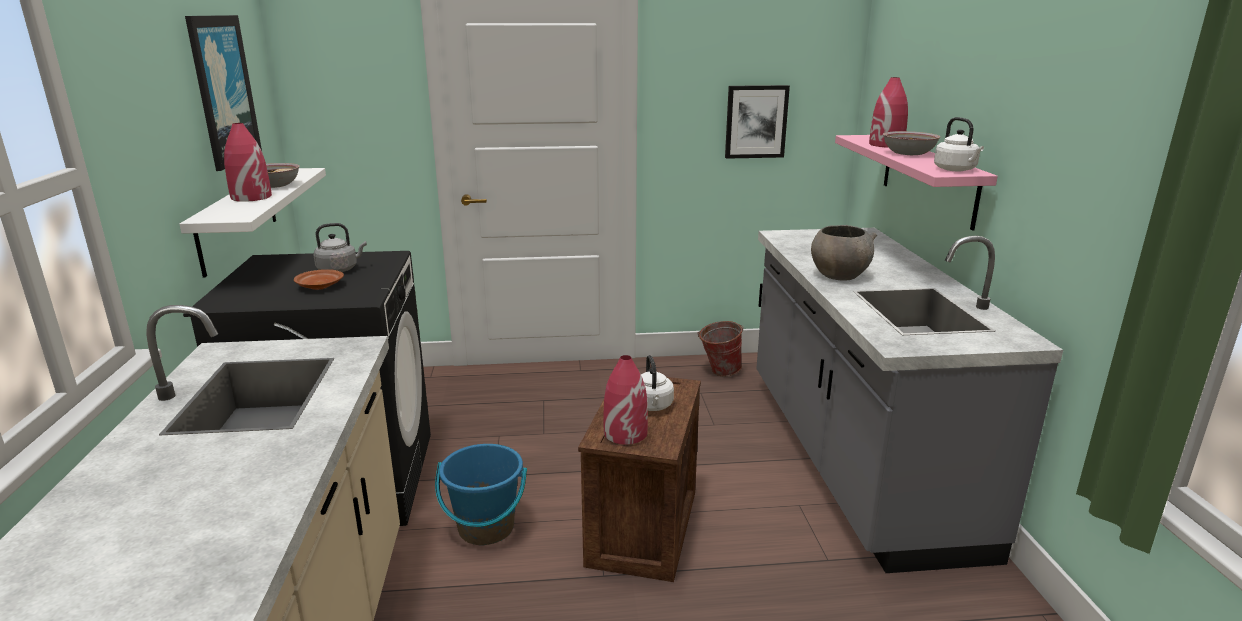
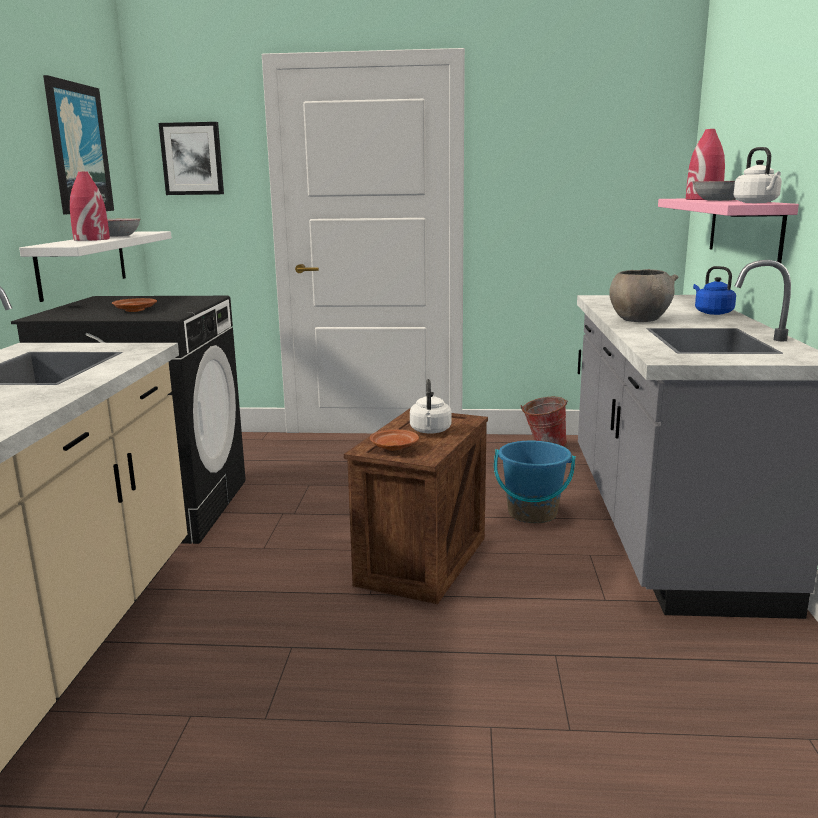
camera: 10 degrees right, 5 degrees down
(340, 270) = (159, 303): grey kettle -> none
(486, 528) = (271, 551): blue bucket -> blue bucket (532, 513)
(625, 433) = (393, 447): red vase -> brown plate
(756, 121) = (583, 194): picture -> picture (192, 159)
(899, 260) = (712, 312): none -> blue kettle

